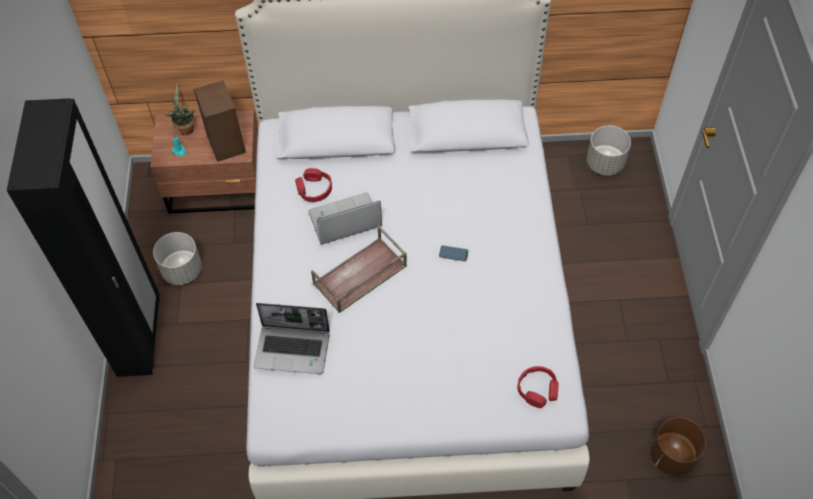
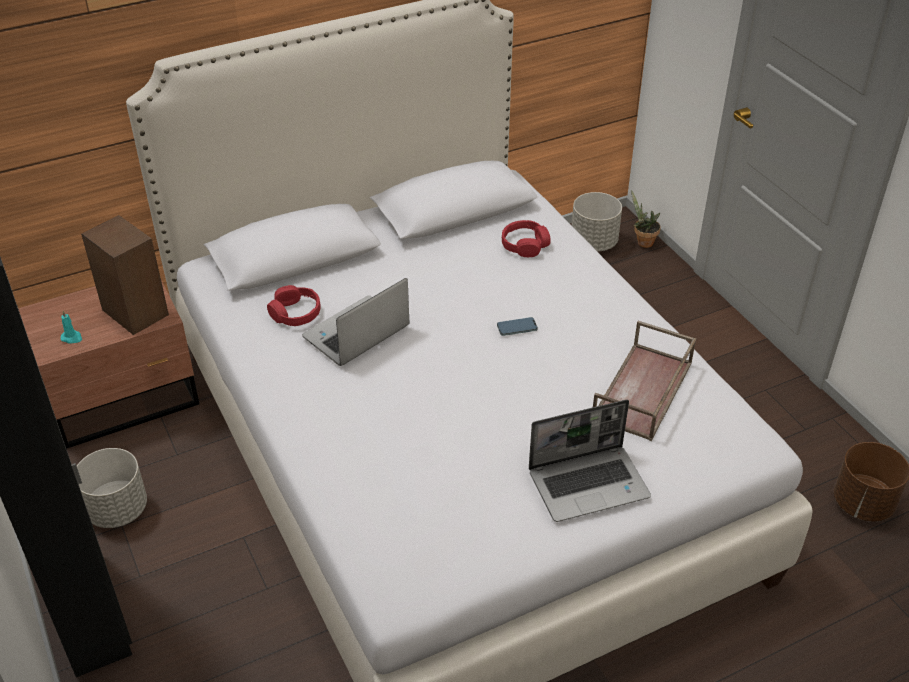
camera: 25 degrees left, 15 degrees down
(185, 128) = (68, 311): potted plant -> potted plant (642, 242)
(293, 349) = (373, 493): laptop -> laptop (589, 483)
(360, 276) = (413, 385): brown tray -> brown tray (643, 392)
(537, 389) = (715, 434): red headphones -> red headphones (525, 245)

